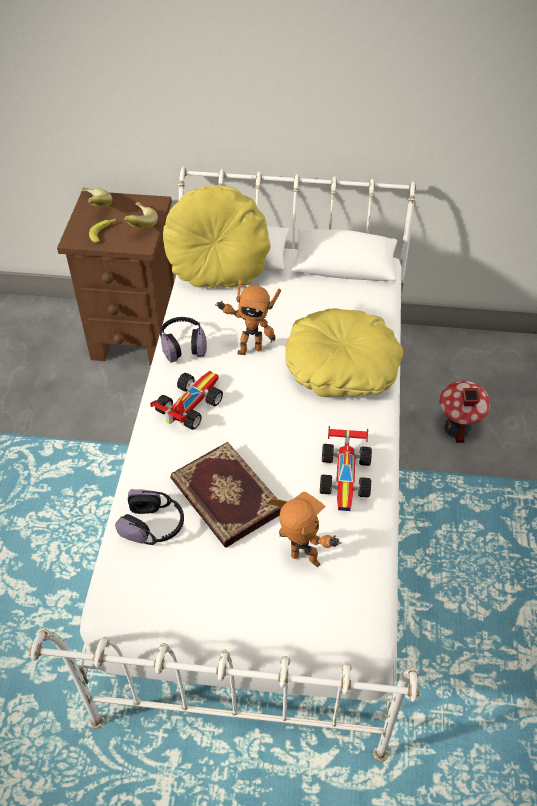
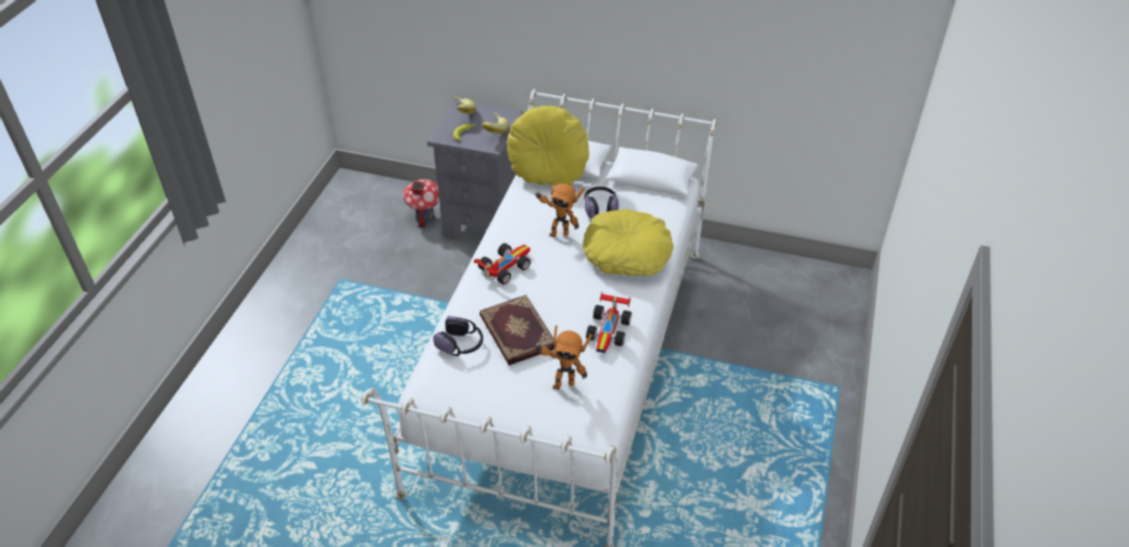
camera: 10 degrees right, 5 degrees down
(136, 338) = (483, 224): brown nightstand -> grey nightstand
(183, 345) = (509, 224): headphones -> headphones (600, 207)
(303, 564) = (562, 383): toy robot -> toy robot turned 135 degrees clockwise
(457, 428) = (735, 327): toy house -> toy house (425, 218)

